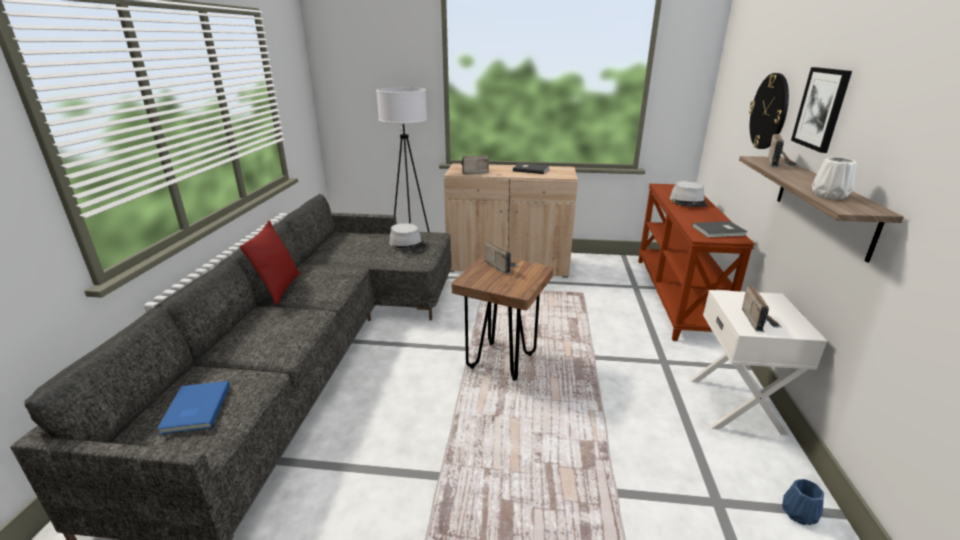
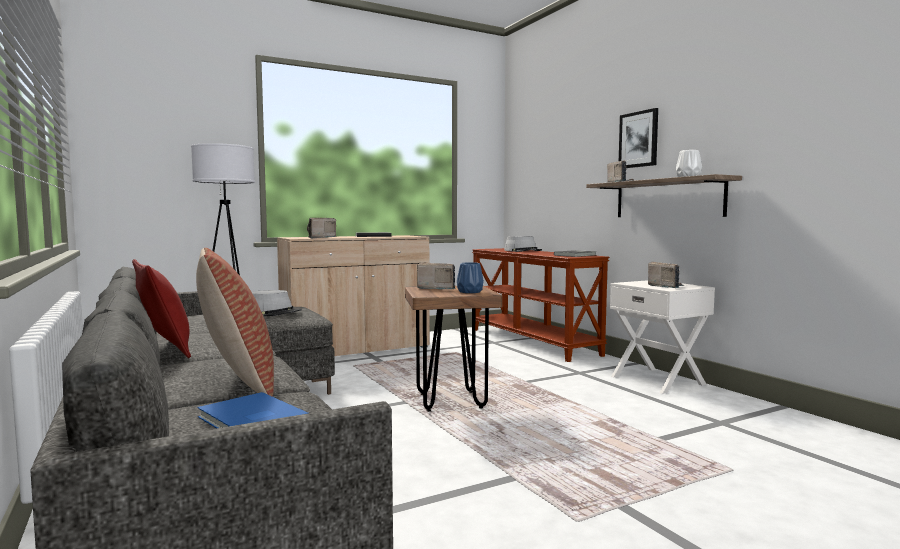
camera: 35 degrees left, 20 degrees down
(256, 351) = (237, 383): none -> pillow
(769, 111) = (583, 160): wall clock -> none
(797, 513) = (765, 413): blue vase -> blue vase (469, 292)

